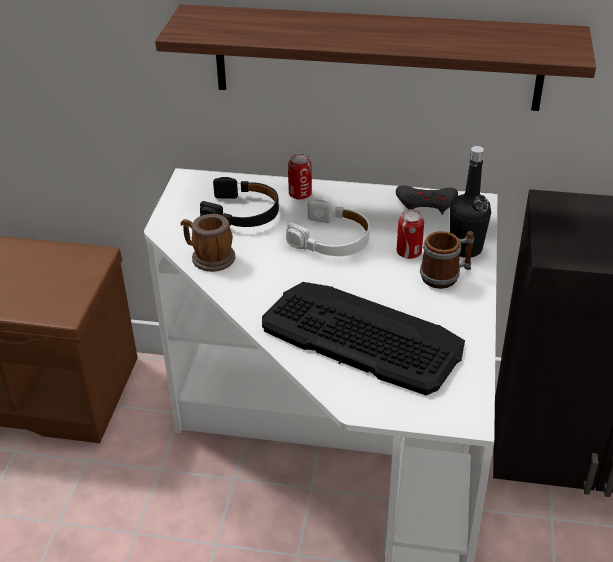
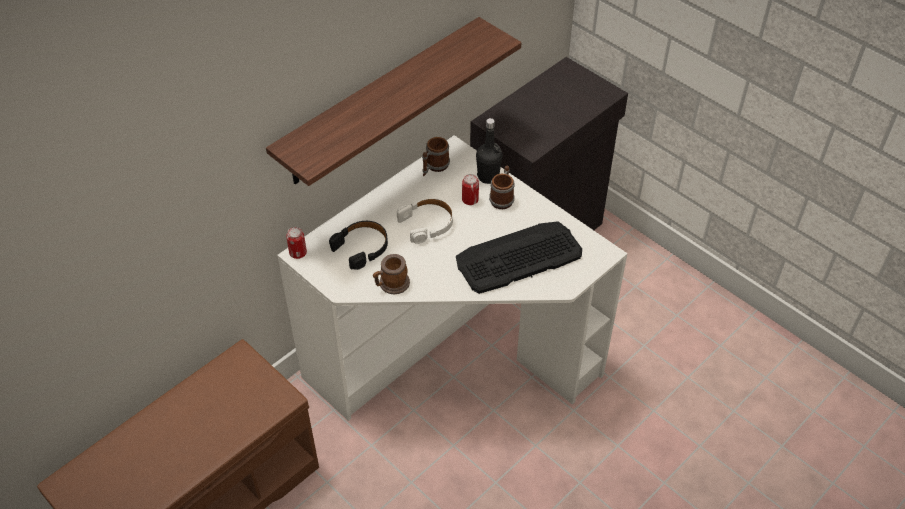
camera: 55 degrees left, 10 degrees up
(300, 194) = (370, 213): can -> can (298, 253)
(426, 203) = (434, 167): grey game controller -> mug

